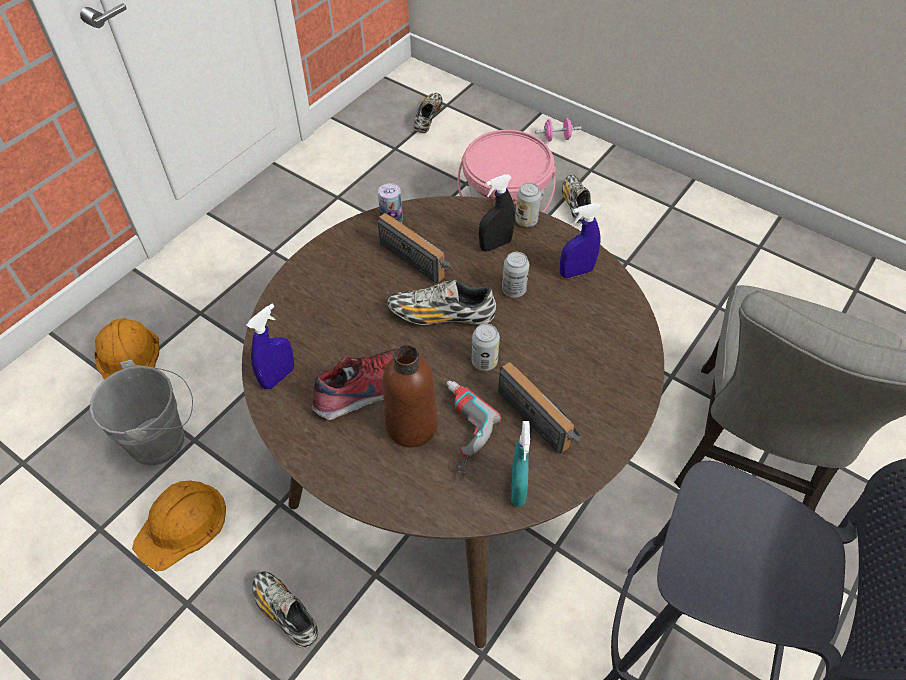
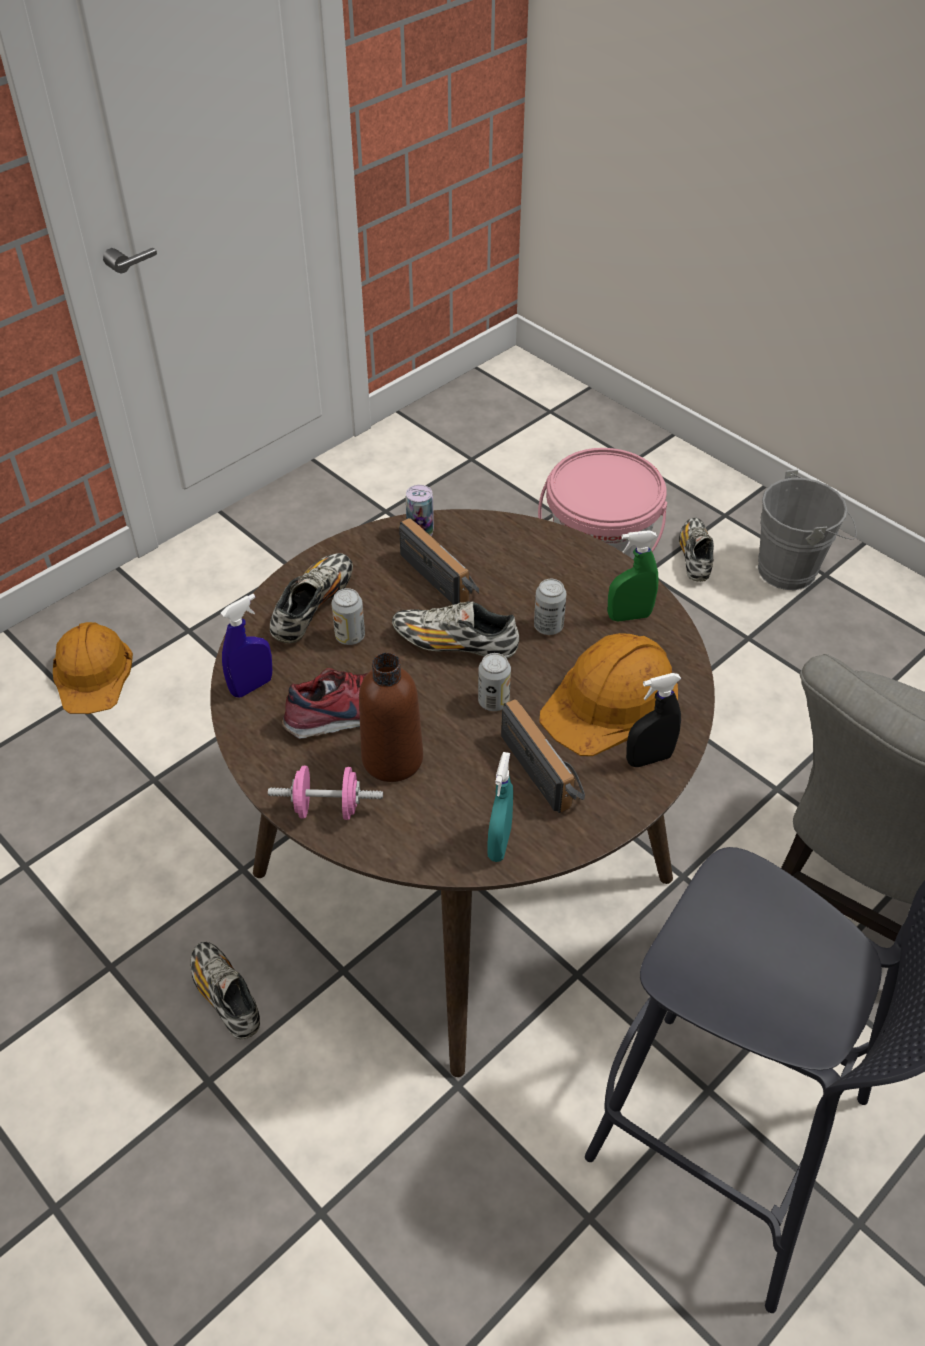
camera: 10 degrees right, 5 degrees down
(164, 440) = (117, 774): grey bucket -> grey bucket (793, 569)
(182, 524) = (121, 875): orange hard hat -> orange hard hat (611, 701)
(428, 118) = (522, 425): shoe -> shoe (313, 608)
(455, 431) = (441, 772): power drill -> none
(495, 244) = (538, 573): black spray bottle -> black spray bottle (649, 759)
(526, 220) = (583, 550): can -> can (350, 636)
(556, 138) = (688, 469): pink dumbbell -> pink dumbbell (327, 808)
(576, 272) = (629, 616): blue spray bottle -> green spray bottle

